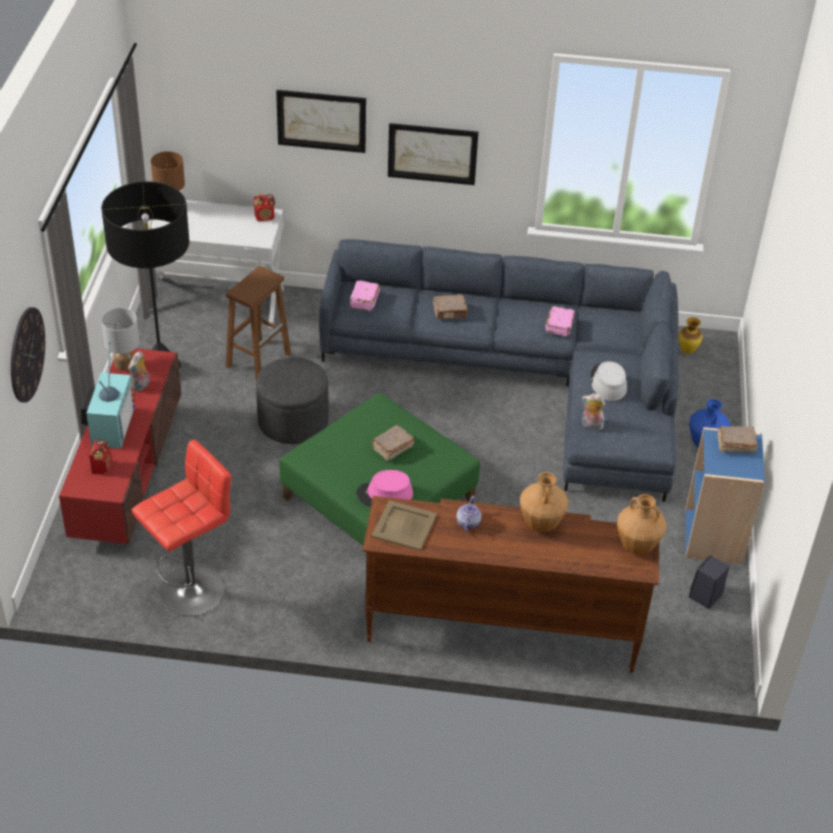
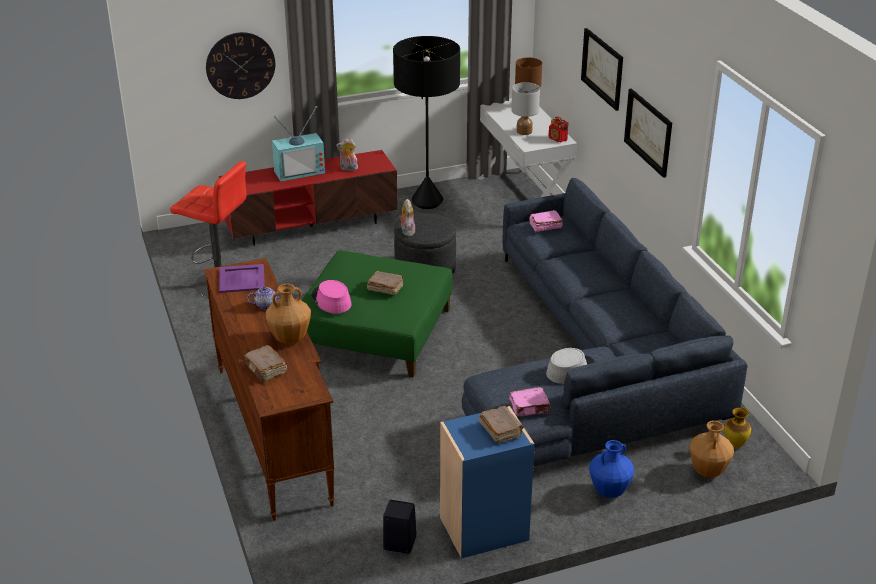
camera: 65 degrees right, 10 degrees down
(102, 466) = (257, 181): radio -> none
(125, 364) = (365, 157): grey table lamp -> grey table lamp (524, 131)
(259, 360) = (478, 235): brown stool -> none
(404, 525) = (242, 278): beige tray -> purple tray
(450, 312) = (575, 267): brown book -> brown book (266, 370)
(560, 326) = (620, 324): pink book -> pink book (530, 408)
(591, 425) = (505, 377): plush toy -> plush toy (407, 231)
(636, 546) = (299, 394): brown vase -> brown vase (707, 471)

